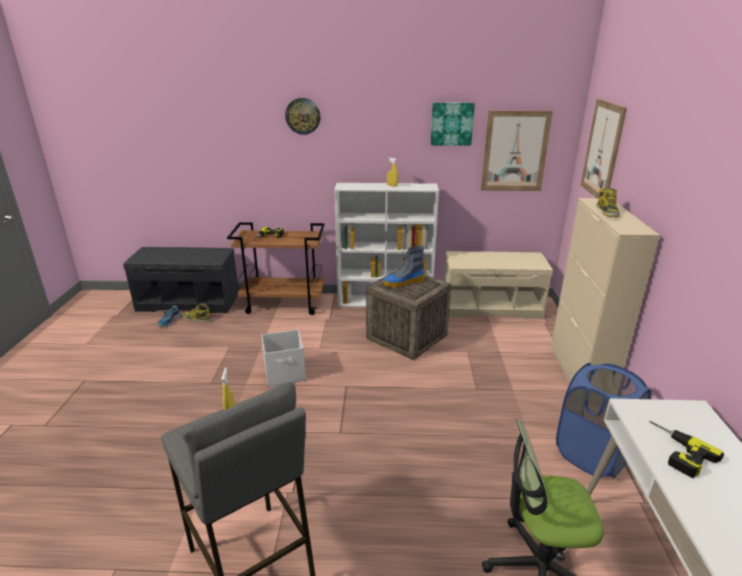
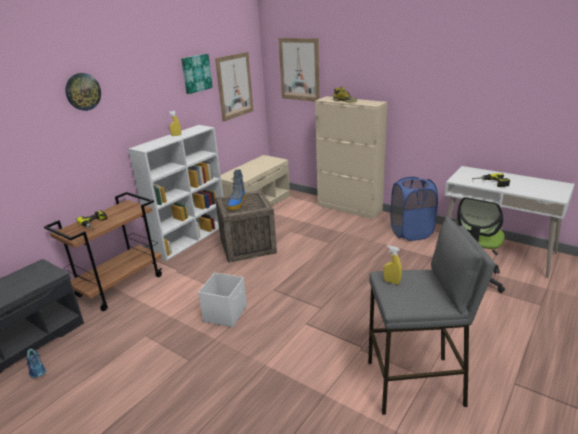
camera: 55 degrees left, 0 degrees up
(197, 318) = (63, 346): boot -> none

